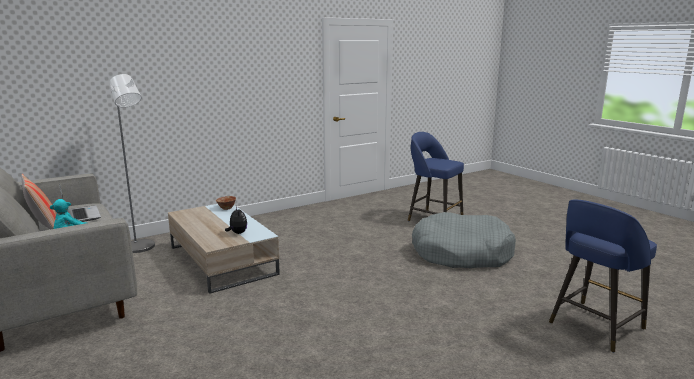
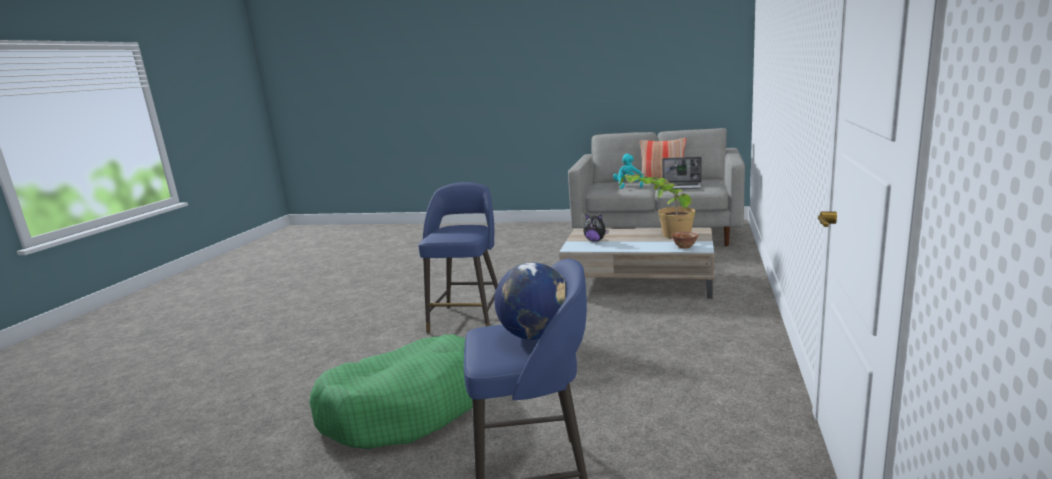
camera: 140 degrees right, 0 degrees up
(141, 248) = (724, 259): grey floor lamp -> none
(203, 219) = (661, 235): none -> potted plant
(431, 160) = (536, 335): none -> globe
(461, 253) = (406, 407): grey dog bed -> green dog bed
(594, 326) = (214, 377): blue stool -> blue stool (468, 318)

